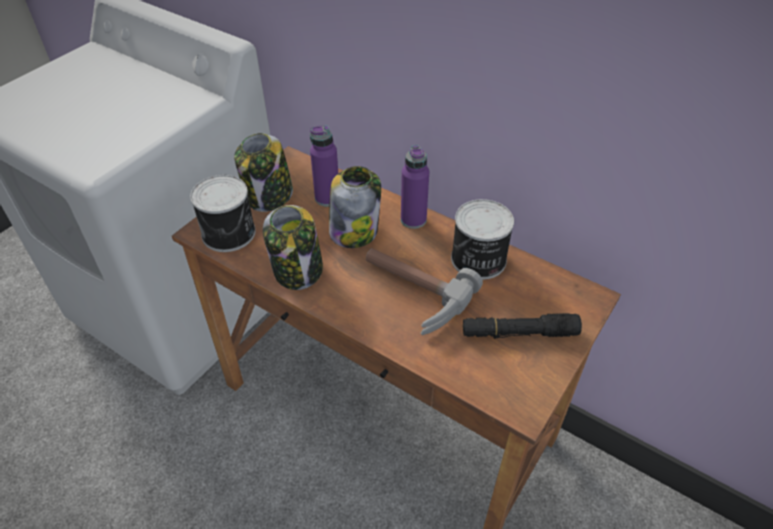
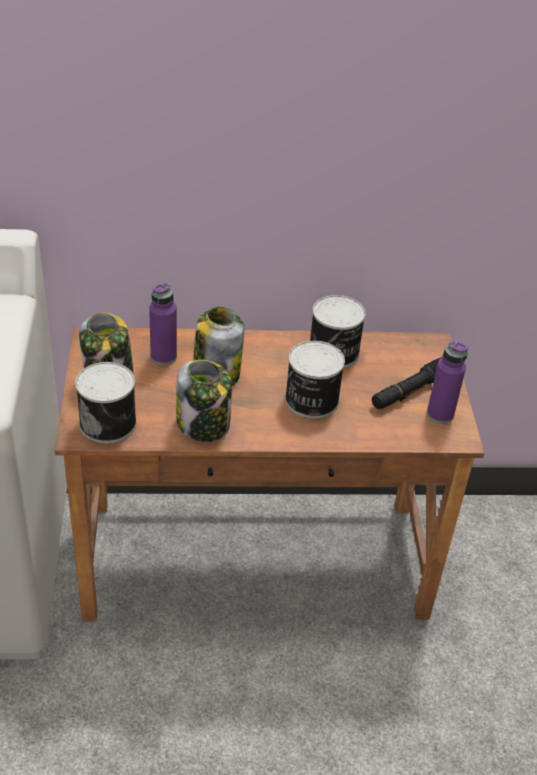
camera: 40 degrees left, 5 degrees down
(410, 295) = (310, 400): hammer -> can
(413, 220) = (254, 343): purple bottle -> purple bottle (440, 414)

